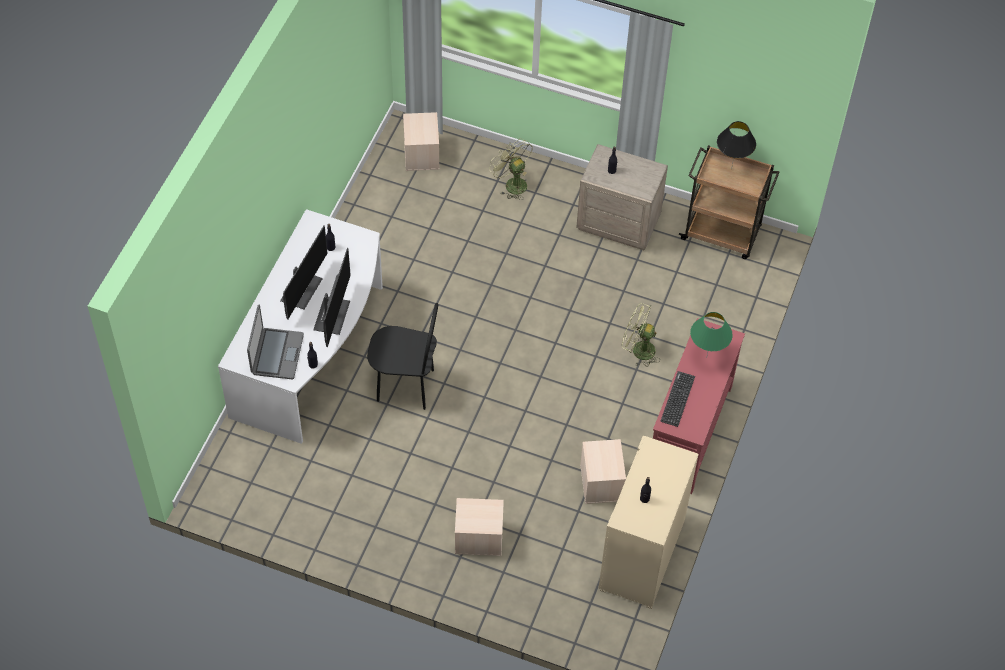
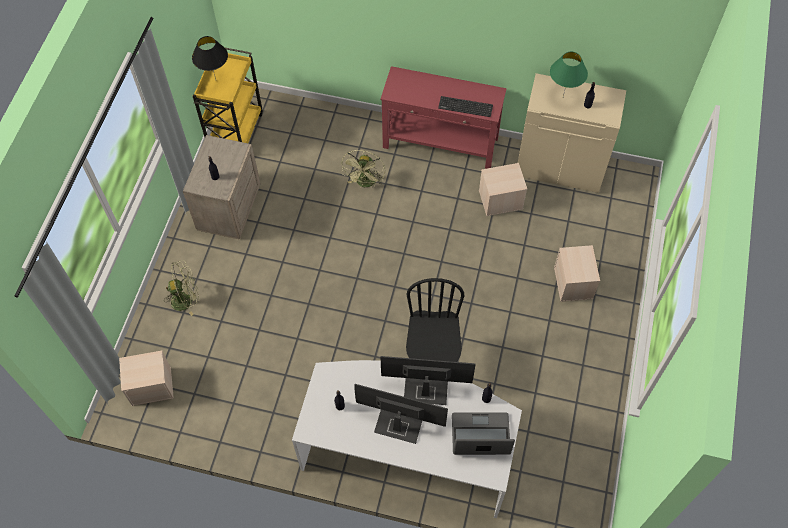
camera: 95 degrees left, 5 degrees up
(512, 183) = (186, 299): green fan -> green fan turned 150 degrees counterclockwise
(706, 357) = (420, 90): green table lamp -> green table lamp (562, 97)
(722, 234) = (236, 131): brown cart -> yellow cart

